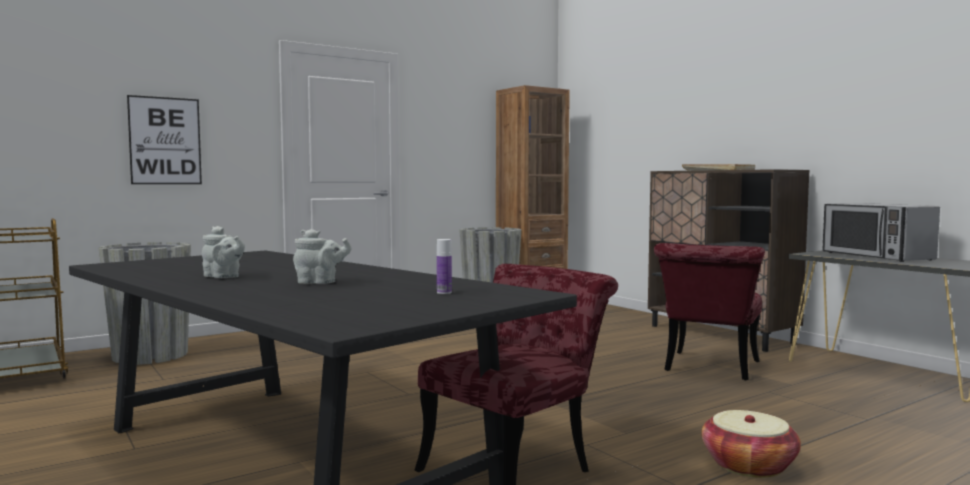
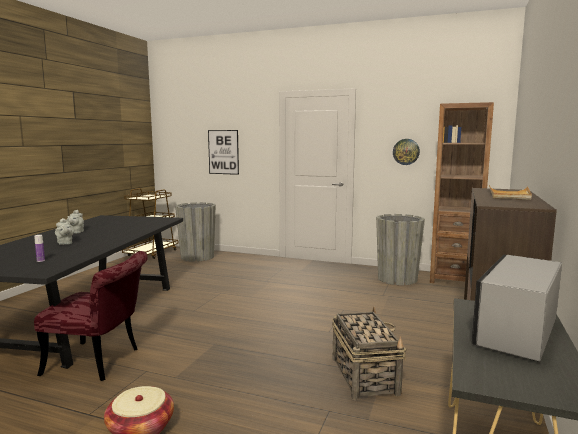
camera: 55 degrees right, 5 degrees up
(461, 146) = (406, 151): none -> wall clock
(709, 369) = (364, 375): red chair -> basket

